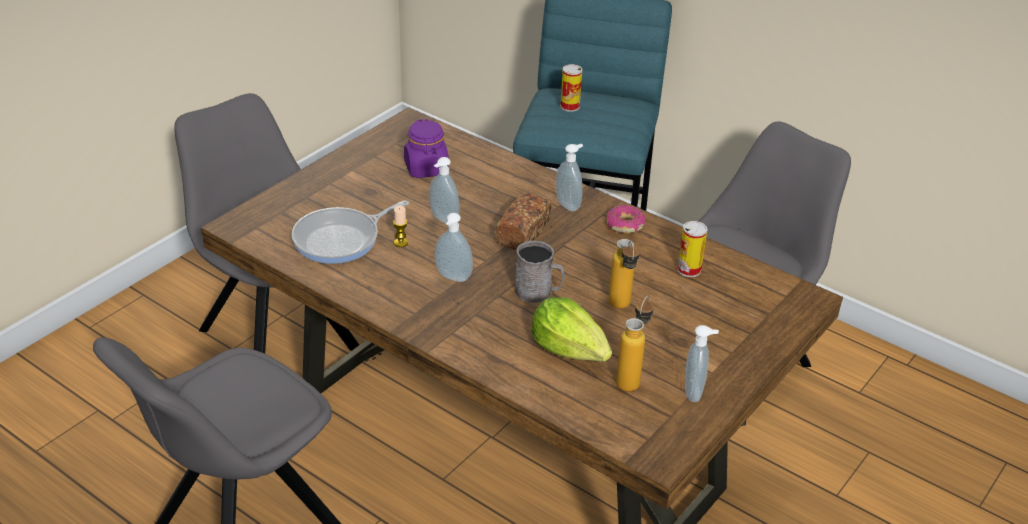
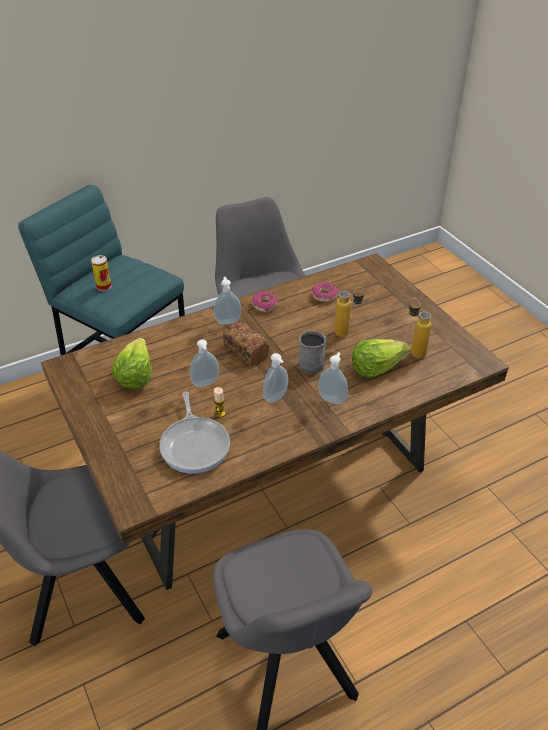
camera: 65 degrees left, 5 degrees up
(426, 168) = (135, 375): purple jar -> lettuce
(689, 270) = (324, 296): can -> donut
(695, 392) = (435, 331): soap dispenser -> soap dispenser (332, 398)

